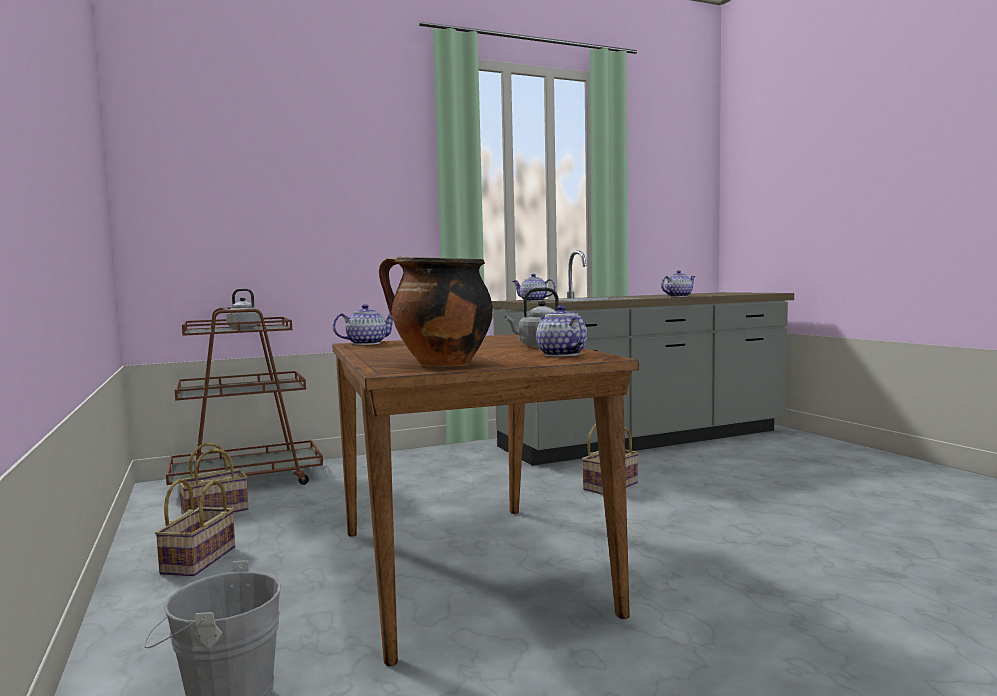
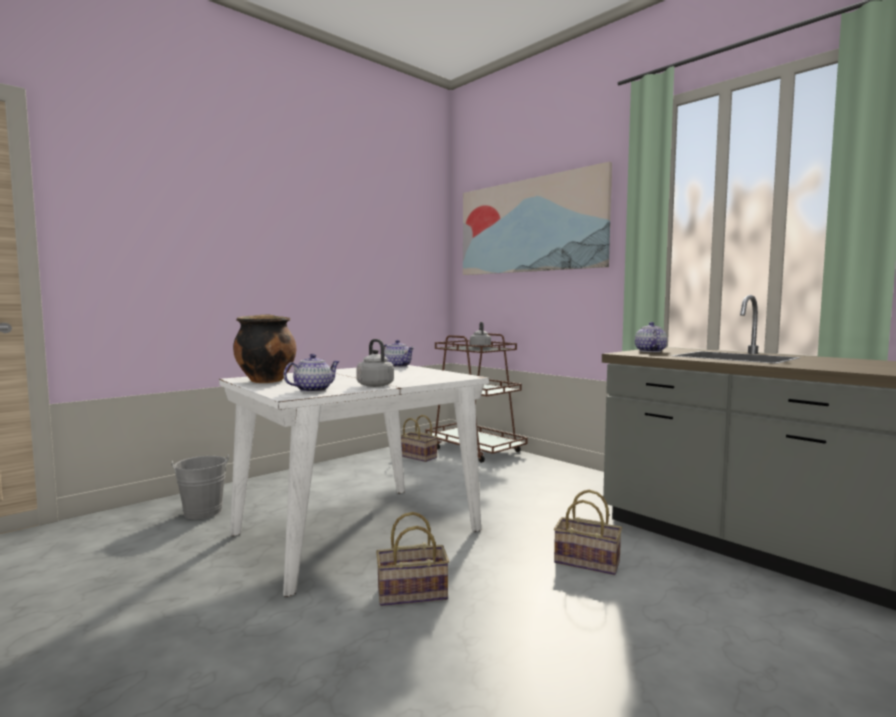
camera: 70 degrees right, 0 degrees up
(199, 561) = (348, 471): basket -> basket (410, 594)
(285, 157) = (529, 226): none -> picture
(466, 567) = (358, 531): brown dining table -> white dining table
(678, 296) = (840, 368): teapot -> none

